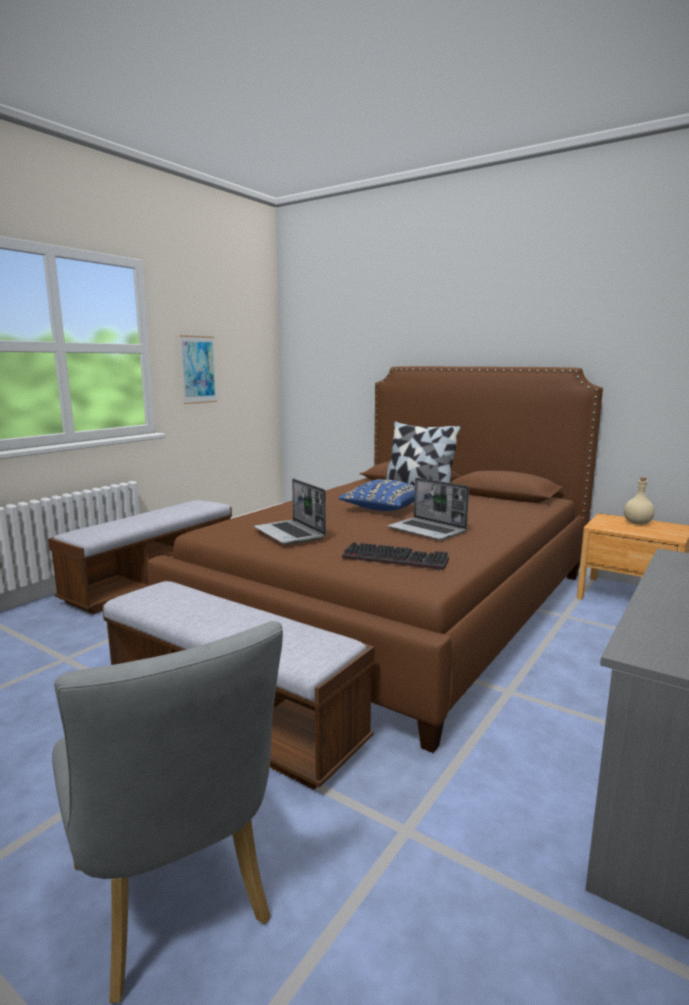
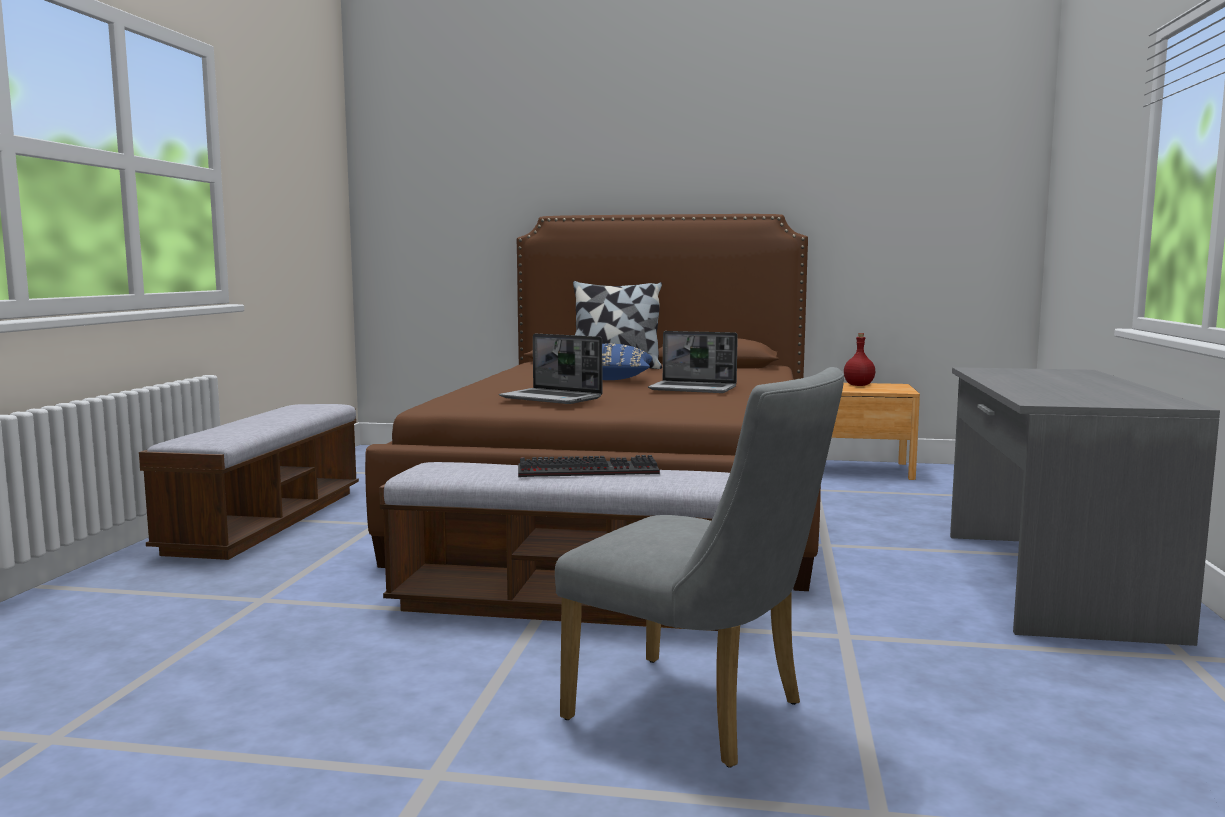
camera: 25 degrees left, 5 degrees down
(198, 369) = (271, 214): picture -> none
(397, 558) = (707, 405): keyboard -> keyboard (590, 470)
(637, 523) = (859, 385): beige bottle -> red bottle

